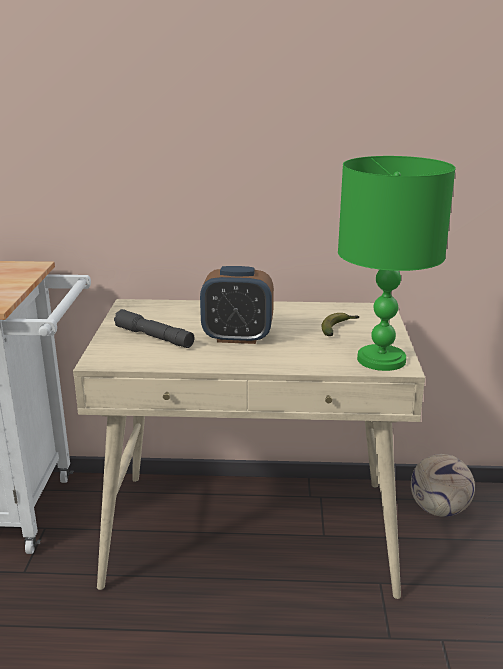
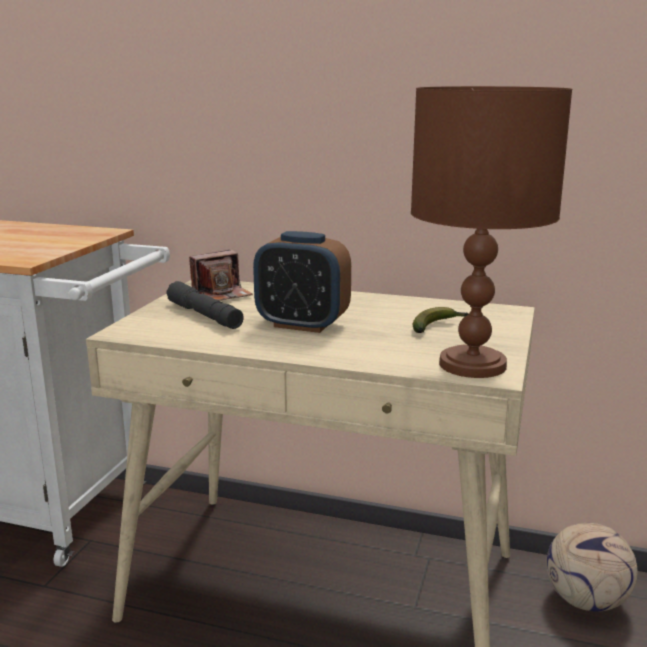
camera: 15 degrees right, 5 degrees down
(152, 314) = (222, 294): none -> camera
(382, 359) = (474, 365): green table lamp -> brown table lamp

